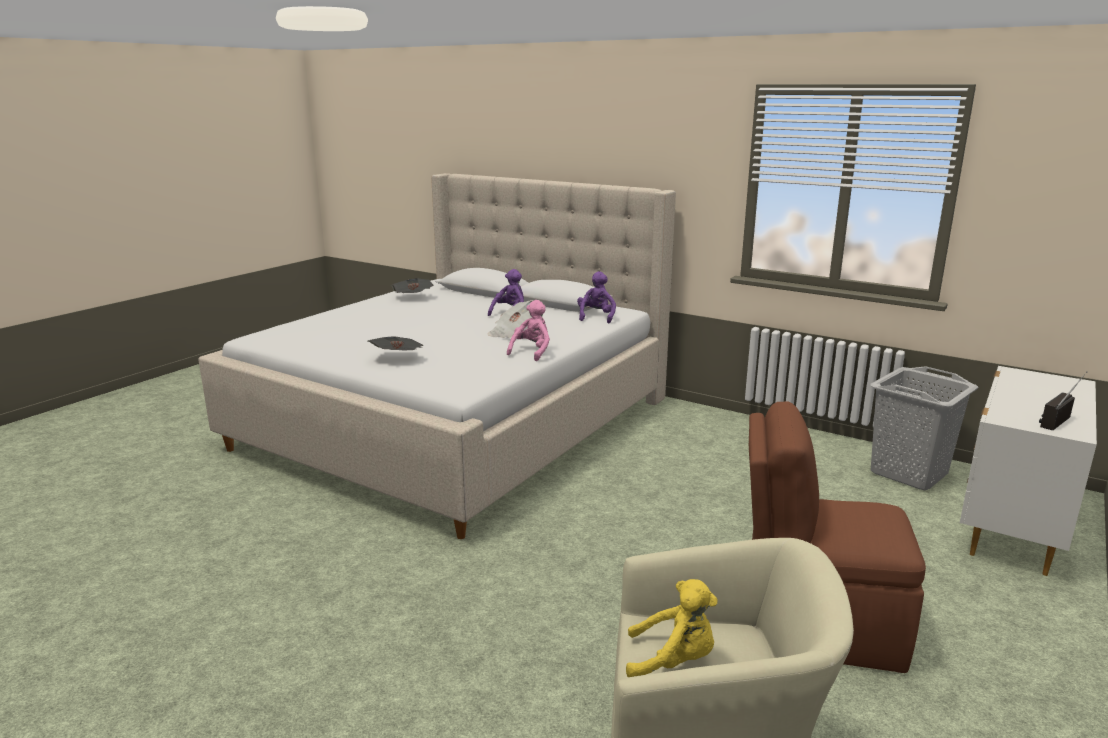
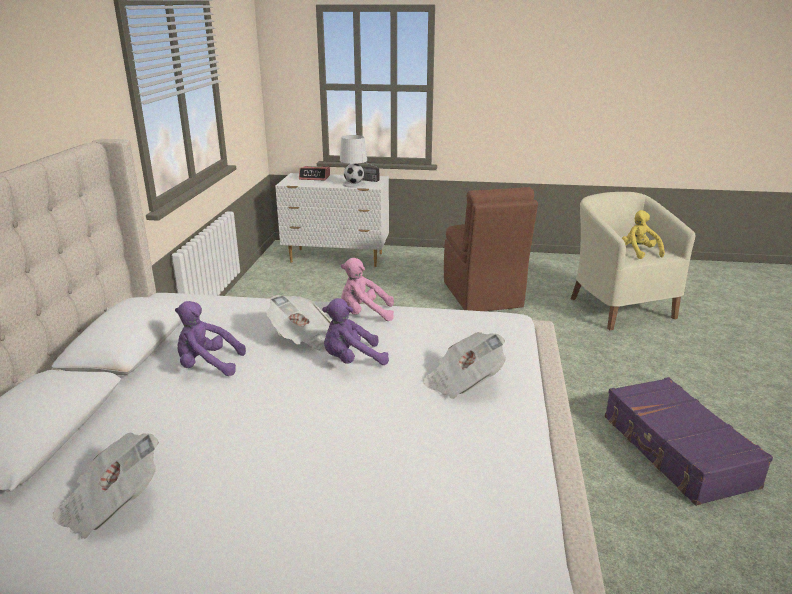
camera: 115 degrees left, 5 degrees up
(336, 607) = (676, 451): none -> purple suitcase
(596, 317) = (203, 308): purple plush toy -> purple plush toy (352, 360)
(908, 473) = (279, 280): grey laundry basket -> none
(1012, 408) = (354, 184): none -> white table lamp
(1060, 391) = (315, 177): none -> alarm clock

